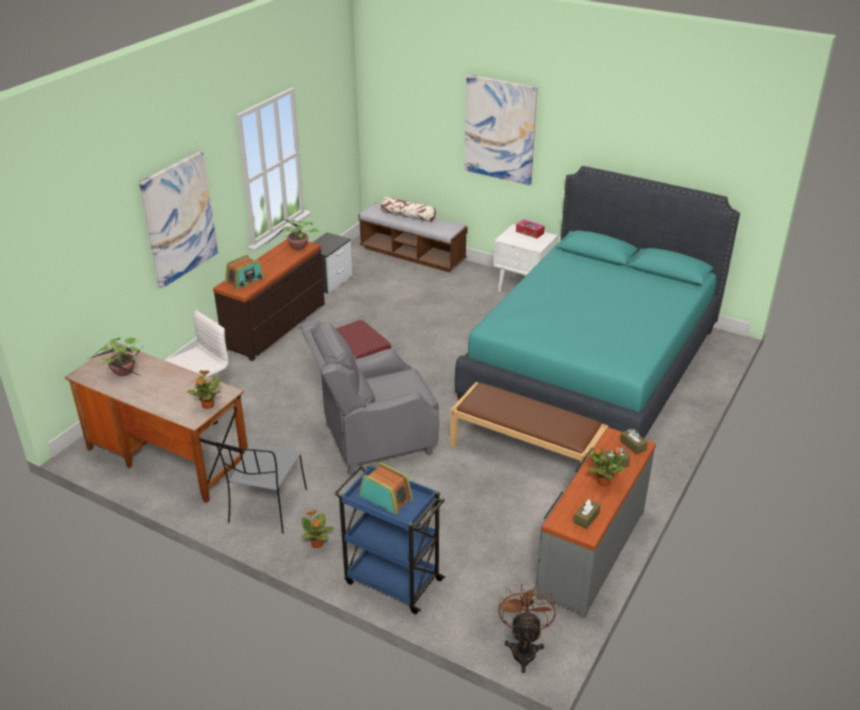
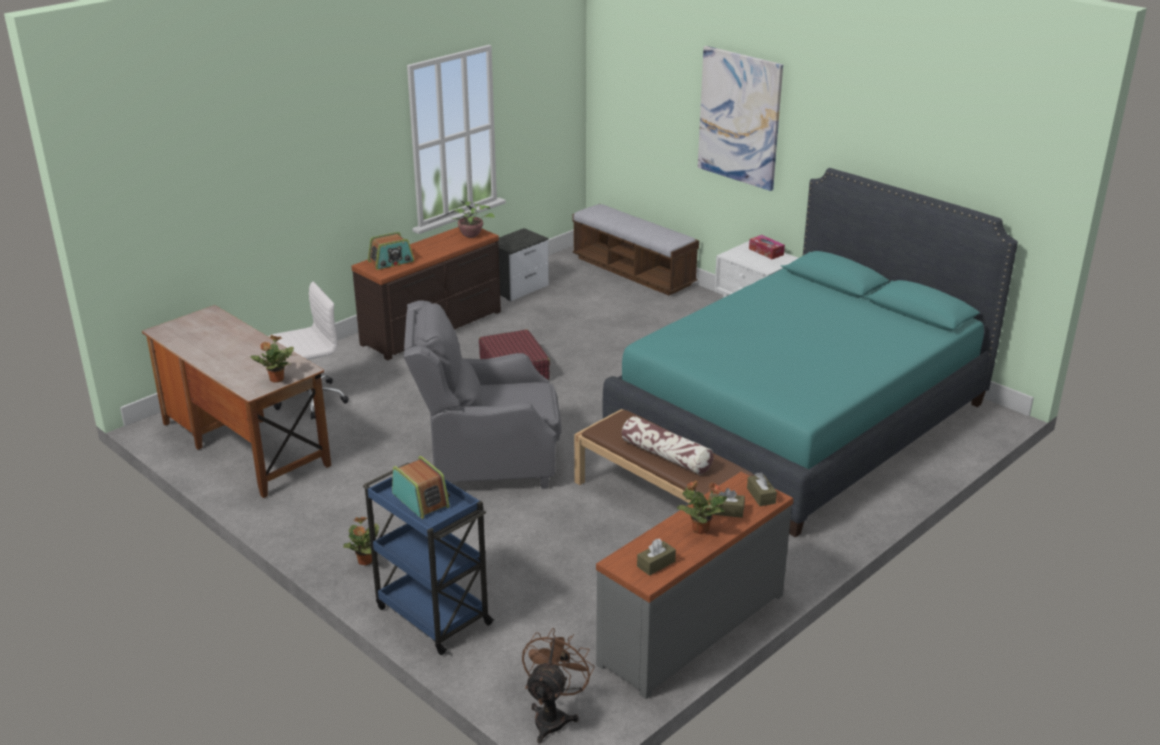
camera: 15 degrees right, 5 degrees down
(124, 373) = (206, 336): potted plant -> none
(179, 219) = (317, 177): picture -> none
(267, 507) = (328, 513): grey chair -> none
(408, 216) = (630, 221): pillow -> pillow (666, 456)

